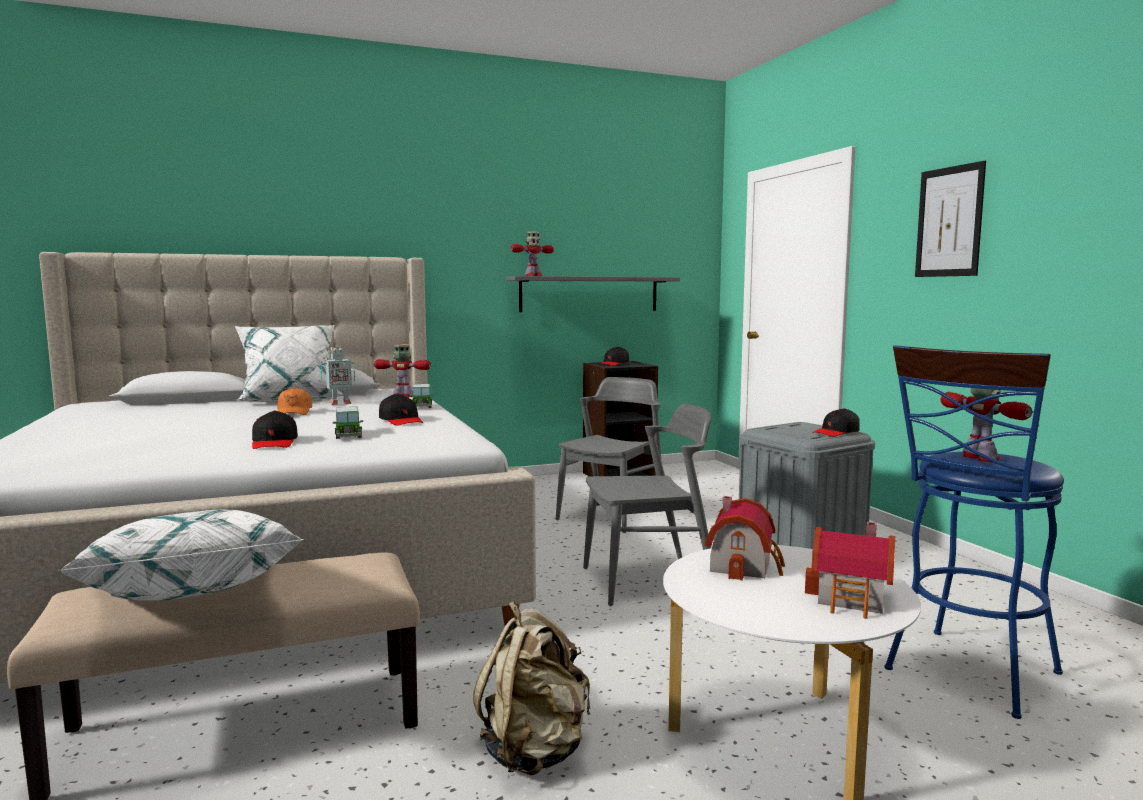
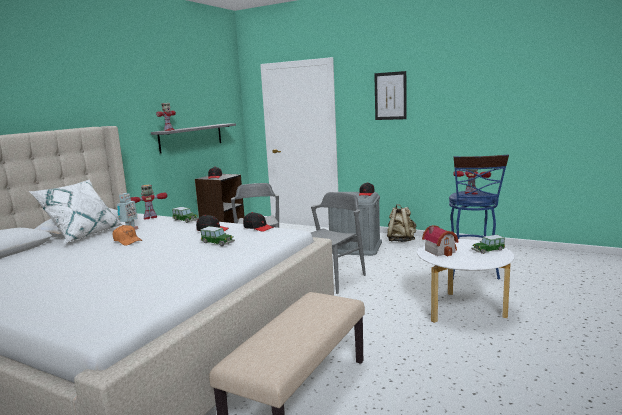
camera: 40 degrees left, 5 degrees up
(191, 597) = (297, 335): white pillow -> none
(274, 442) = (198, 256): black cap -> black cap (258, 227)
(535, 751) = (412, 347): beige backpack -> beige backpack (401, 240)
(853, 599) = (487, 250): toy house -> toy car

